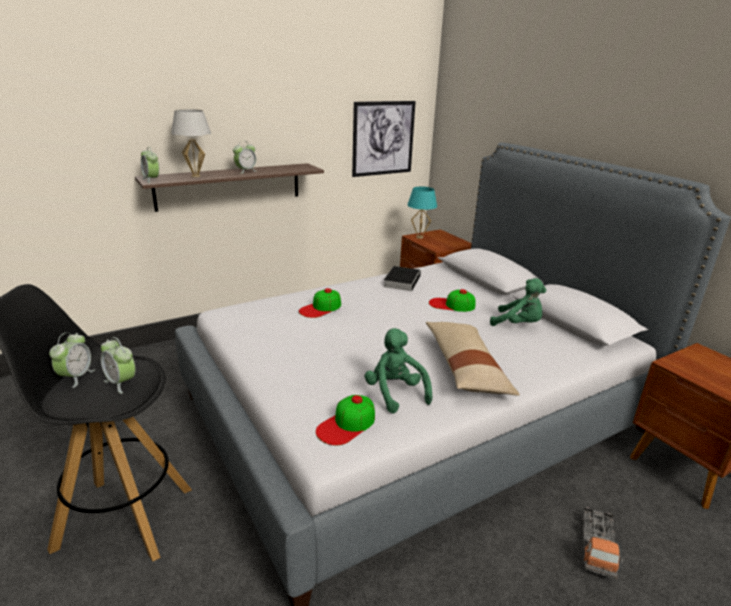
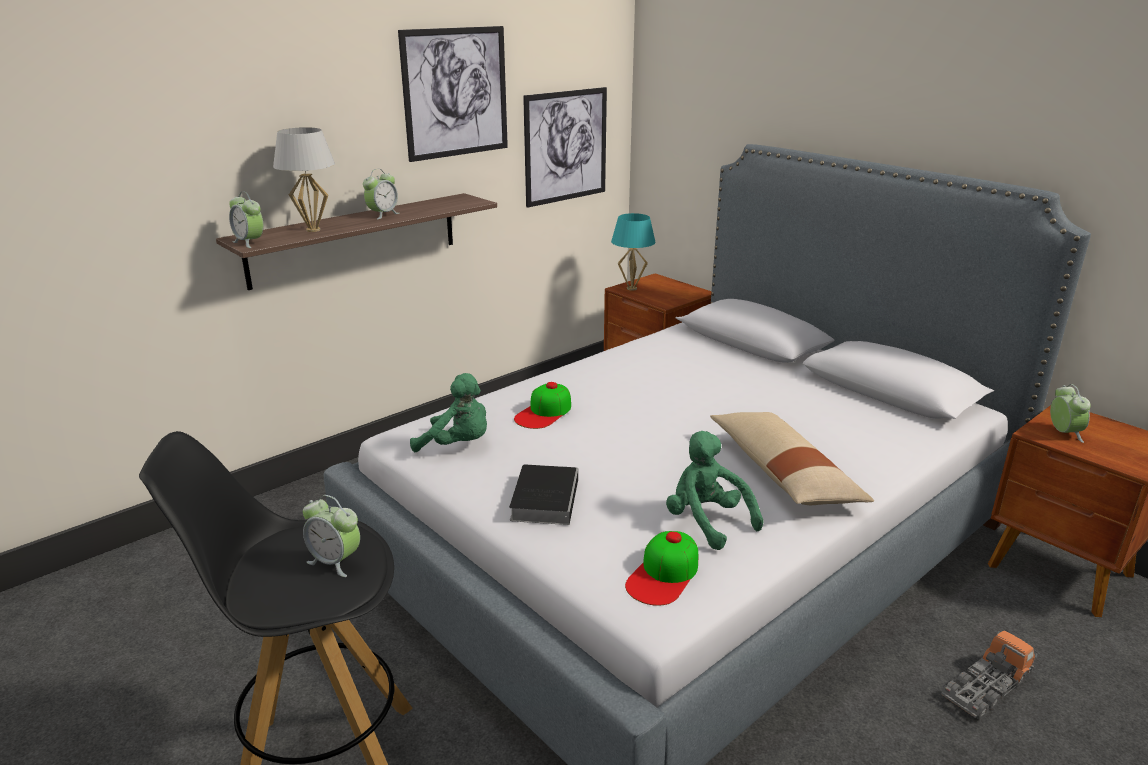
camera: 10 degrees left, 0 degrees up
(76, 377) = (258, 563): alarm clock -> alarm clock (1063, 433)
(305, 96) = (456, 93): none -> picture
(402, 281) = (637, 358): book -> book (545, 498)
(451, 305) = (722, 386): cap -> none
(518, 324) = (824, 403): green plush toy -> green plush toy (457, 445)
(596, 546) = (985, 688): toy truck -> toy truck turned 135 degrees counterclockwise

